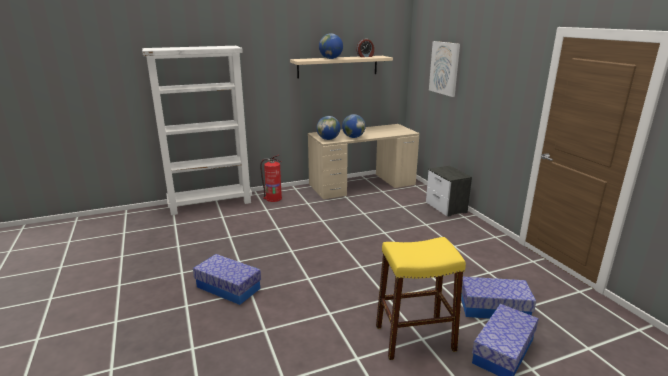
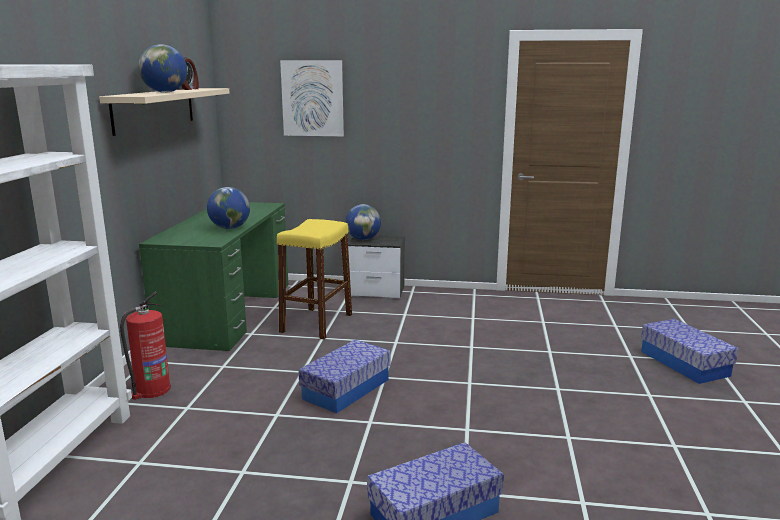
camera: 60 degrees left, 5 degrees down
(328, 139) = (206, 240): globe -> globe (363, 239)
(362, 184) = (229, 311): beige desk -> green desk
(414, 338) = (646, 398): yellow stool -> yellow stool (316, 323)
(494, 308) = (611, 342): storage box -> storage box (346, 389)

